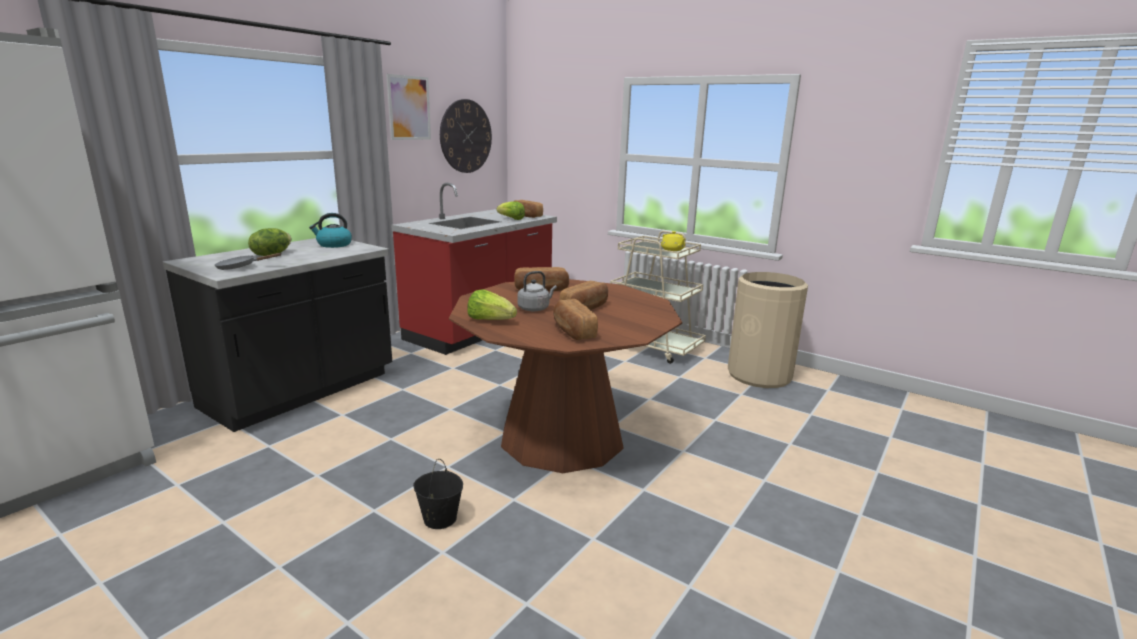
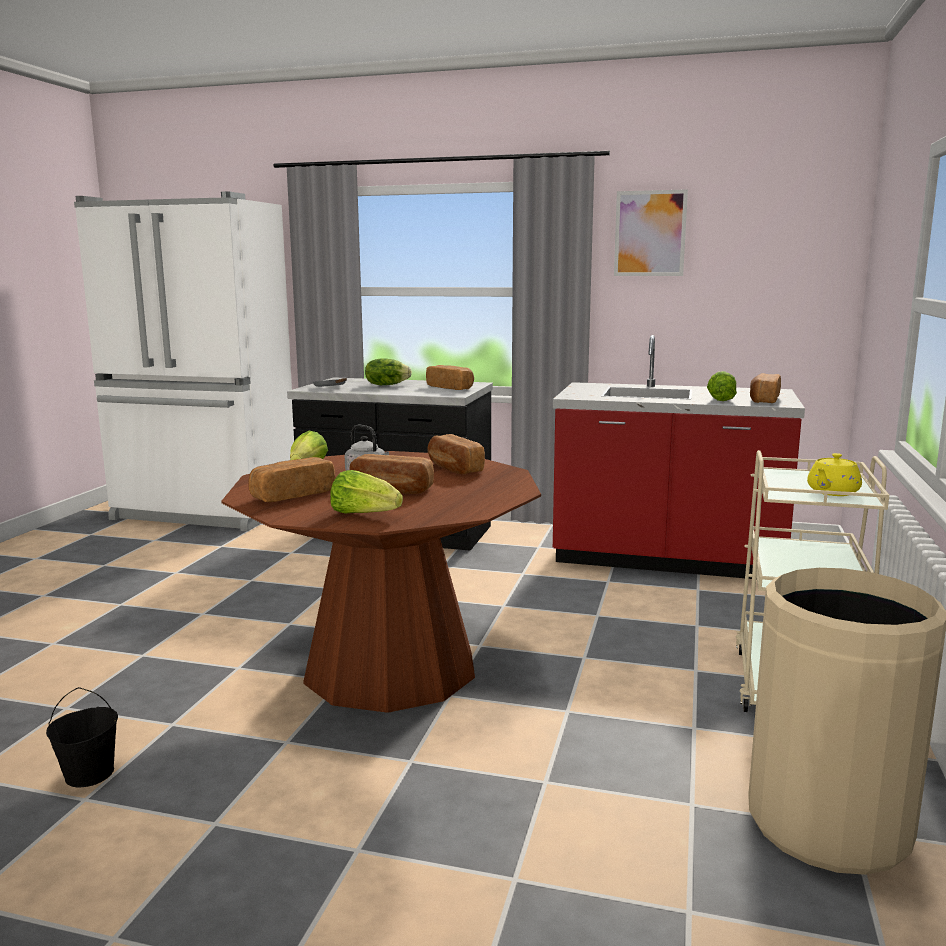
camera: 70 degrees right, 5 degrees down
(334, 245) = (450, 387): kettle -> bread
(439, 519) = (194, 642): black bucket -> black bucket (89, 774)
(466, 136) = (759, 272): wall clock -> none
(640, 320) = (364, 514): none -> lettuce

